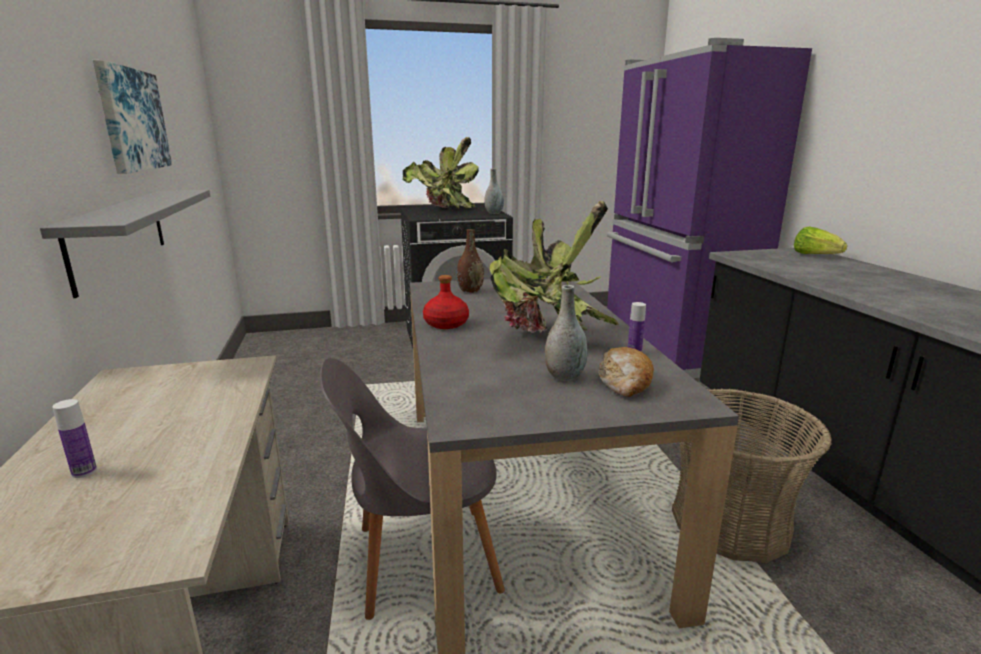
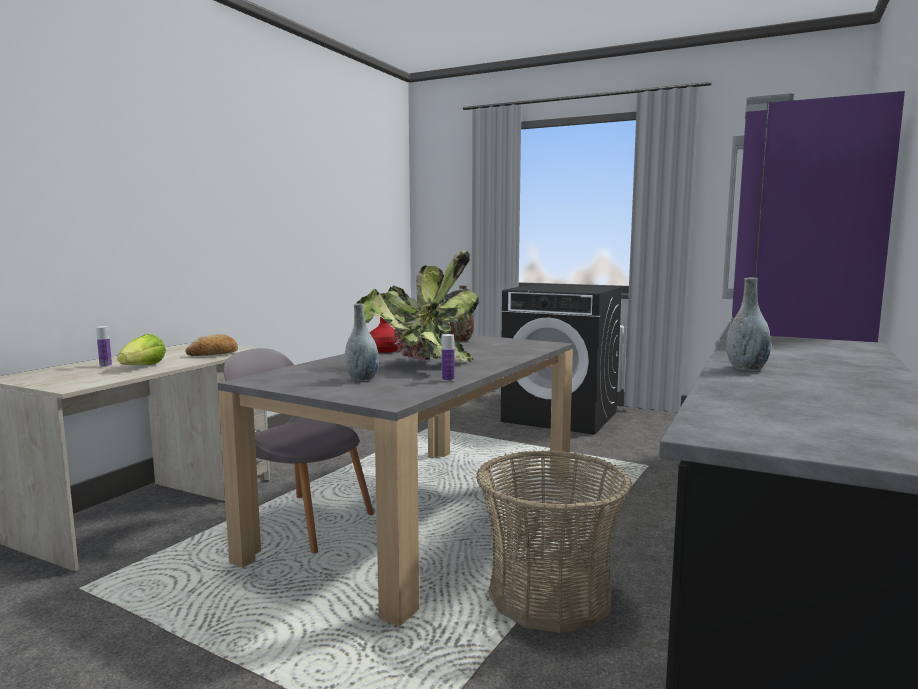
camera: 40 degrees right, 10 degrees down
(119, 236) = (246, 271): grey shelf -> none
(132, 120) = (286, 203): picture -> none
(442, 210) = (560, 286): potted plant -> none
(494, 213) = (594, 290): grey vase -> grey vase (746, 369)
(625, 382) = (386, 388): bread -> bread (213, 354)
(815, 255) = (849, 347): lettuce -> lettuce (143, 367)

